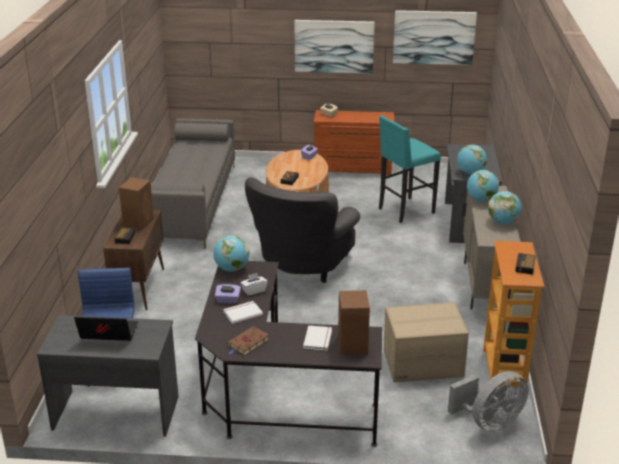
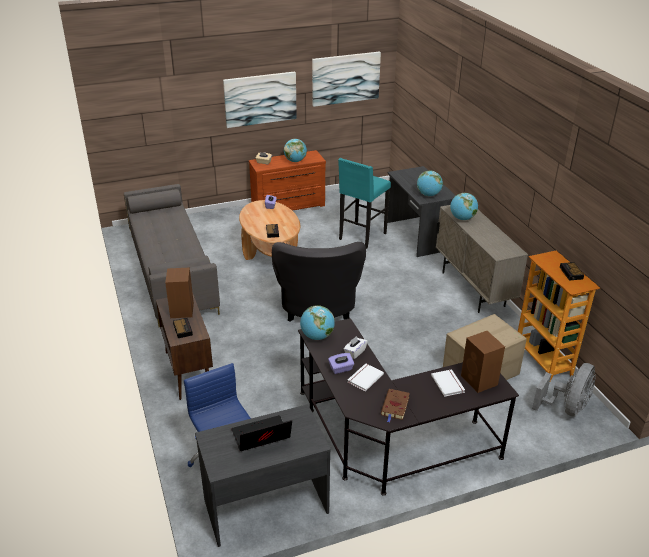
camera: 25 degrees left, 5 degrees up
(503, 222) = (495, 235): globe -> globe (295, 161)

